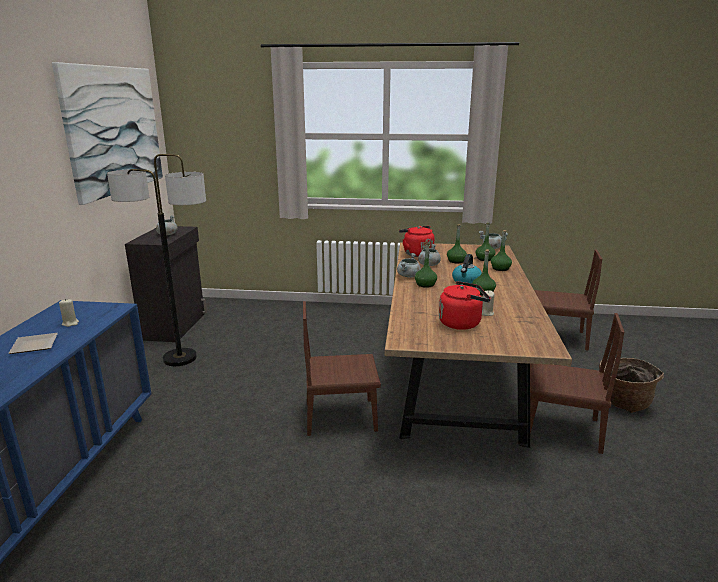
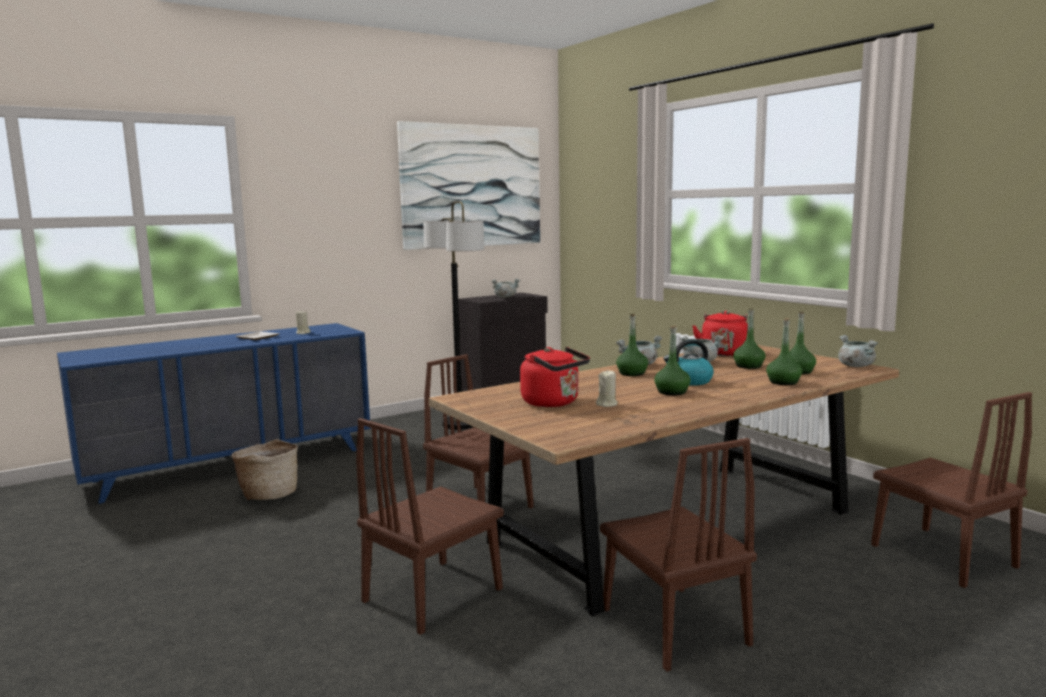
camera: 50 degrees right, 10 degrees down
(448, 490) = (433, 595): none -> brown chair
(623, 403) = (853, 657): basket -> basket (269, 494)

